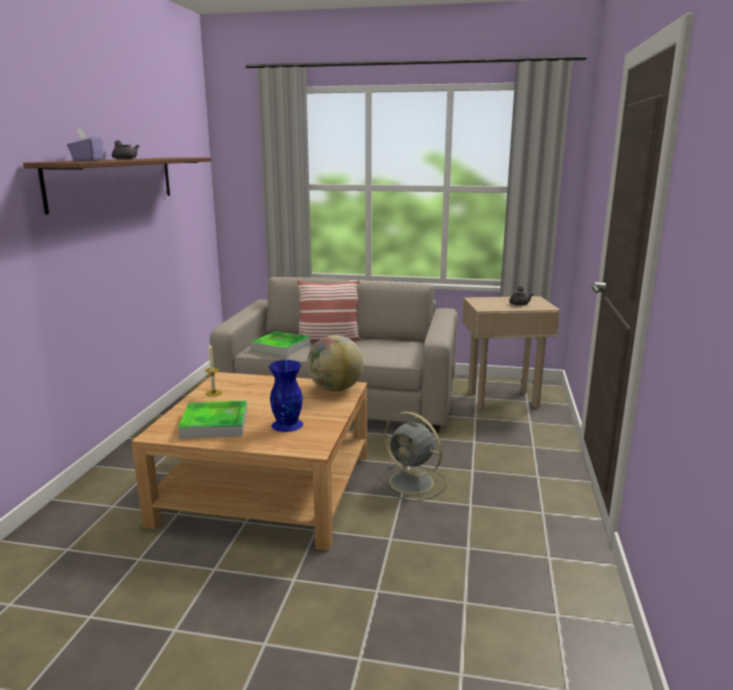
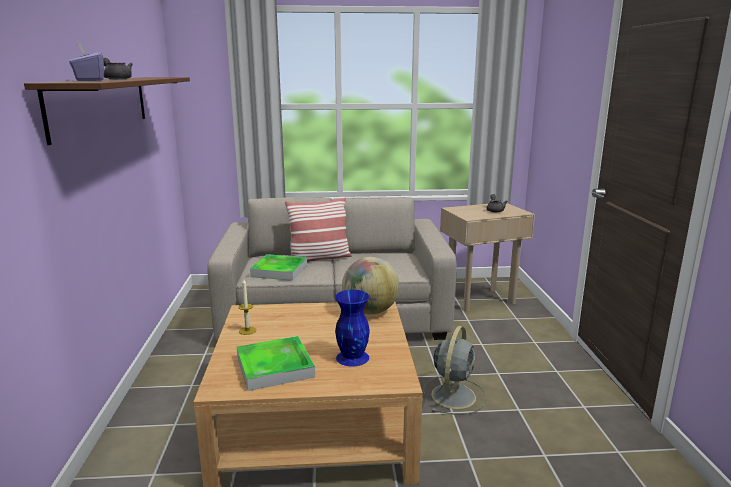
camera: 15 degrees left, 0 degrees up
(413, 483) = (454, 395): grey fan -> grey fan turned 90 degrees counterclockwise

